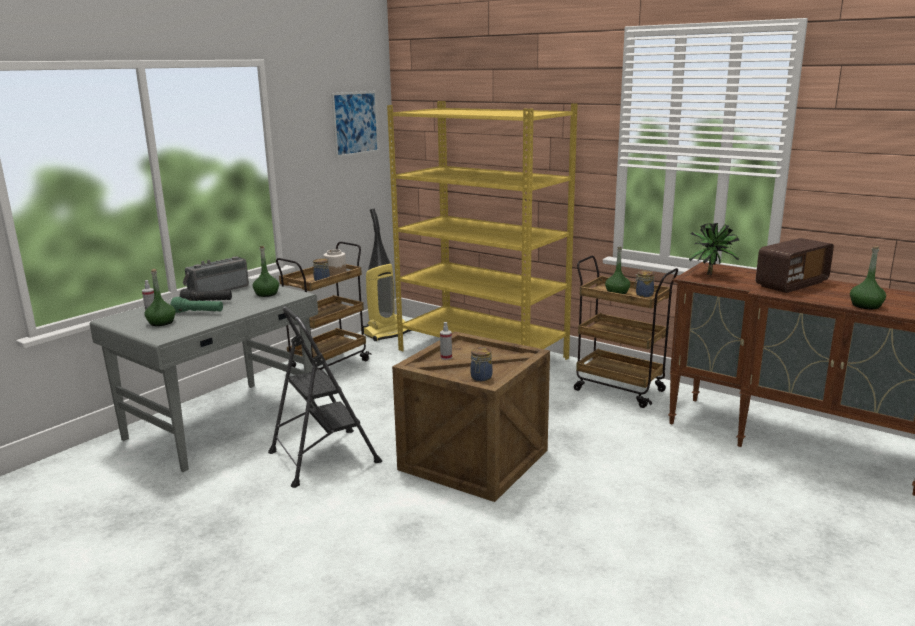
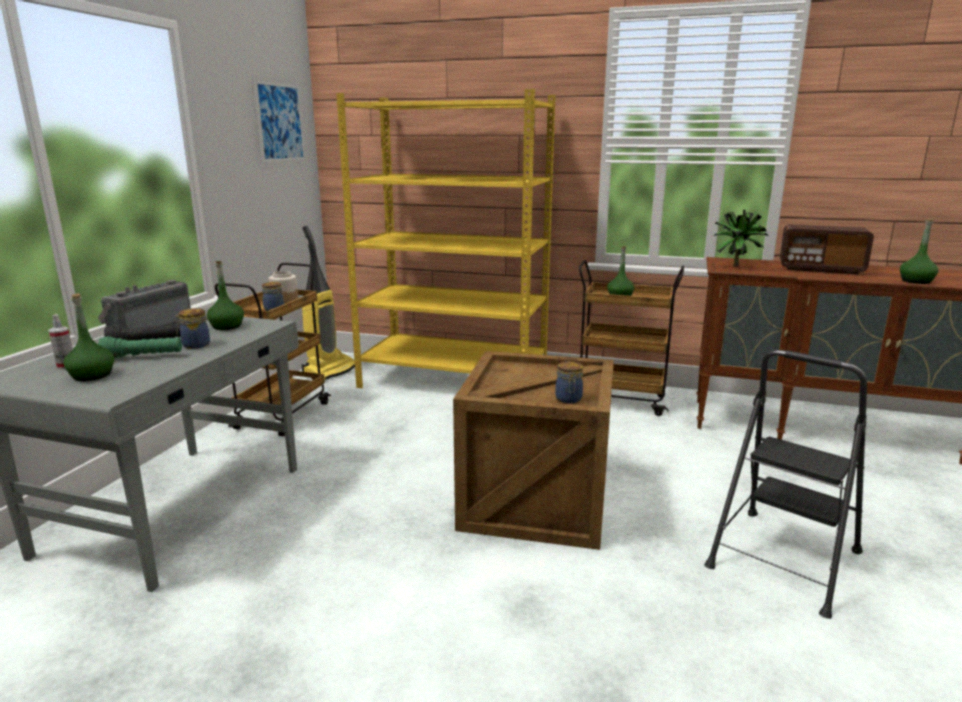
camera: 20 degrees left, 0 degrees up
(320, 457) = (345, 532): black step ladder -> black step ladder (782, 560)
(446, 357) = (501, 381): spray bottle -> none
(643, 294) = (647, 296): jar -> jar (195, 345)
(791, 284) = (820, 269): radio -> radio turned 75 degrees clockwise

